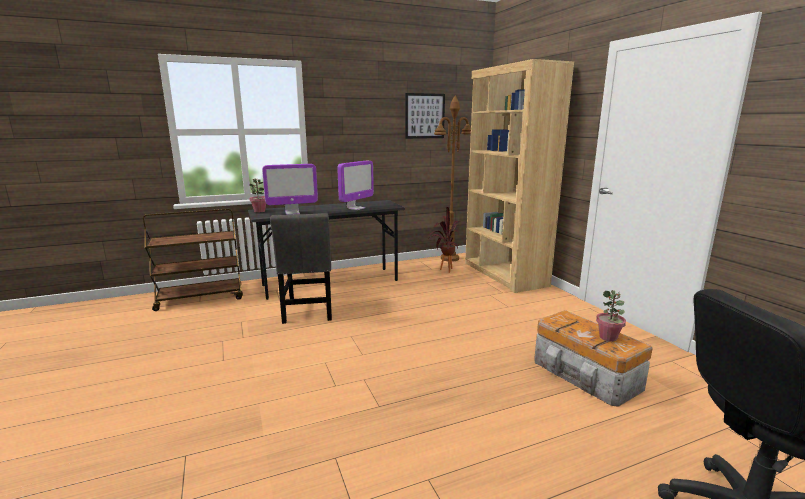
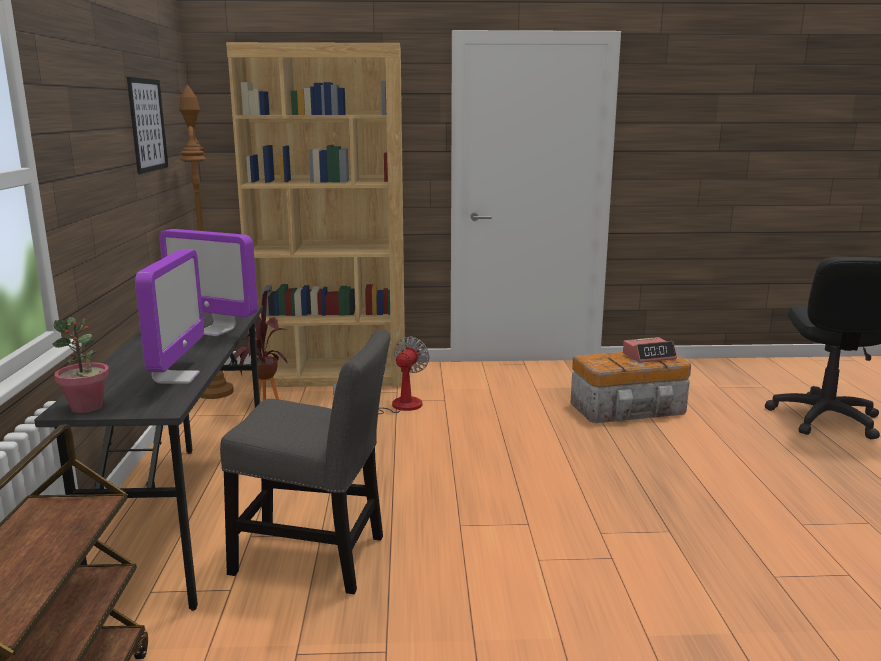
camera: 70 degrees left, 0 degrees up
(356, 208) = (215, 331): monitor -> monitor turned 150 degrees clockwise
(481, 296) = (395, 406): none -> fan
(608, 337) = (649, 356): potted plant -> alarm clock

